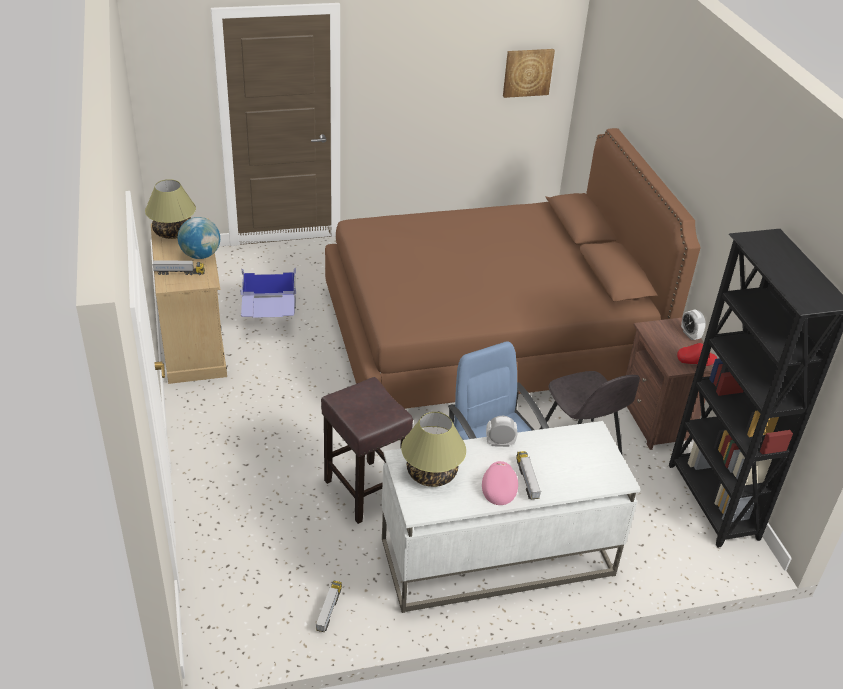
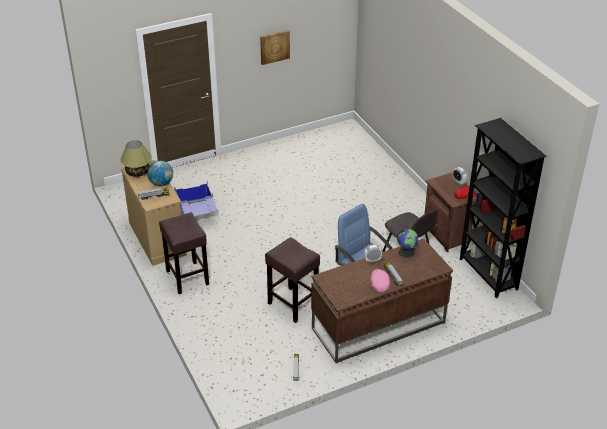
camera: 10 degrees left, 0 degrees up
(213, 412) = (187, 277): none -> brown stool
(432, 473) = (341, 282): table lamp -> none
(487, 337) = (334, 203): brown bed -> none
(496, 558) = (378, 326): white desk -> brown desk
(527, 72) = (327, 33): picture -> picture (274, 47)
(565, 440) = (406, 252): none -> globe

